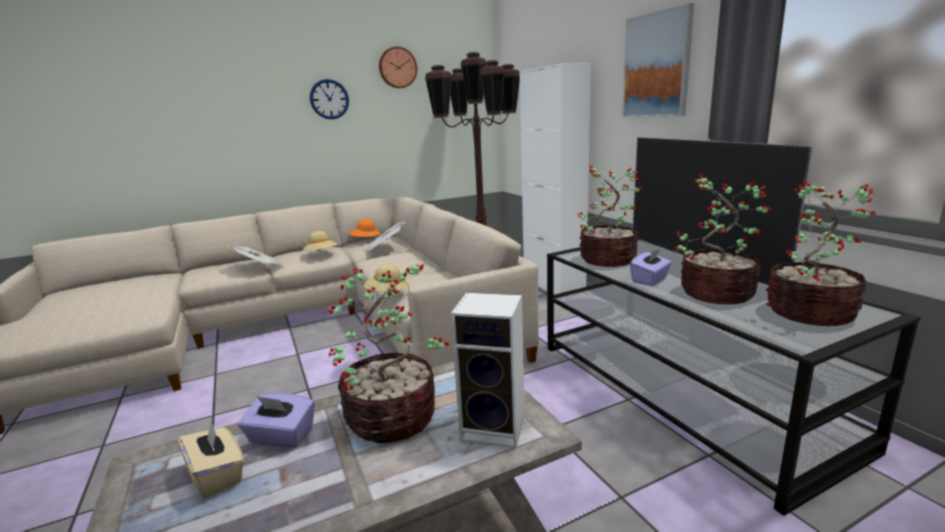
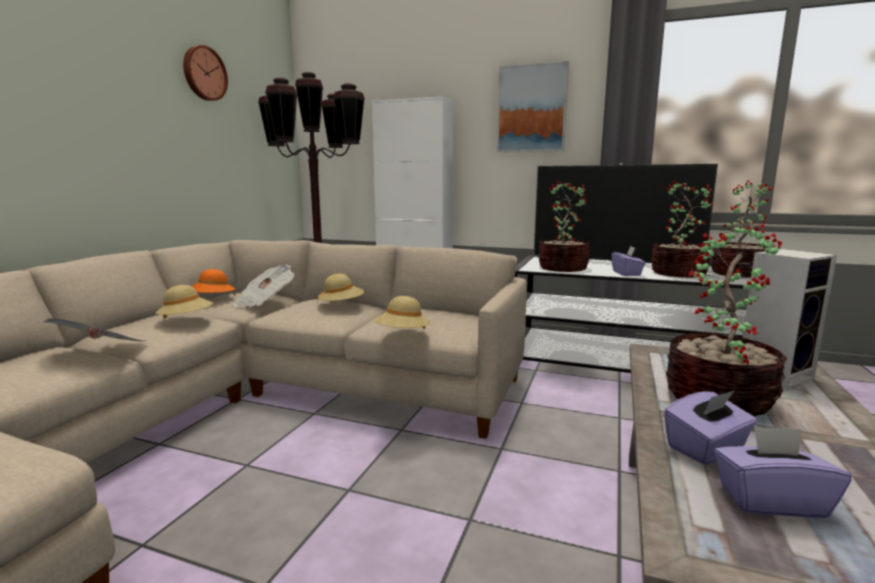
camera: 45 degrees left, 5 degrees down
(217, 475) = (770, 500): beige tissue box -> purple tissue box
(329, 99) = (121, 97): wall clock -> none
(411, 260) = (341, 305): none -> beige hat

